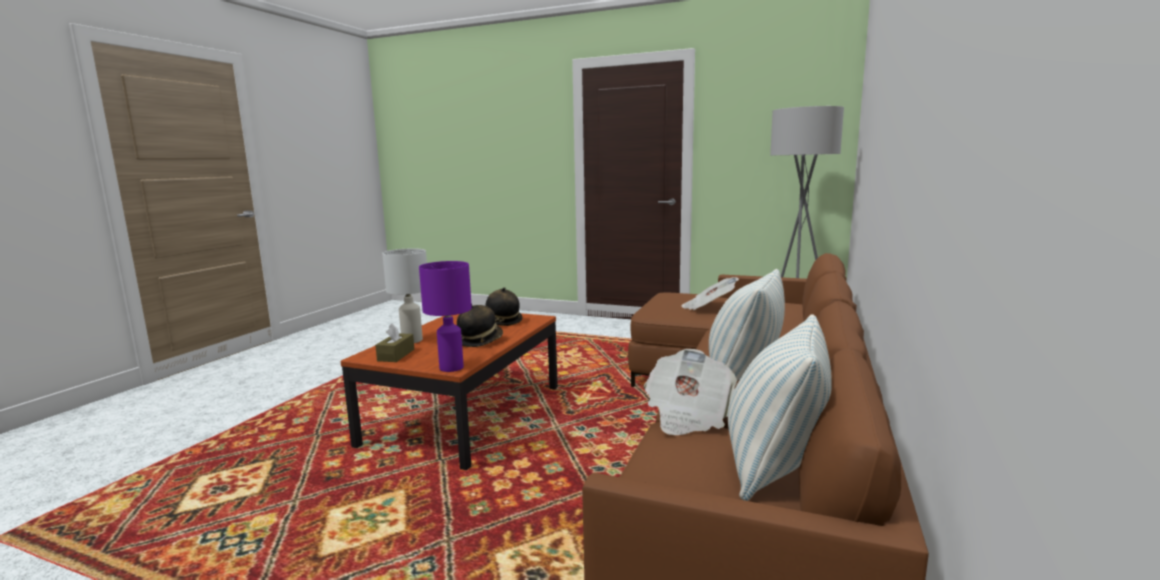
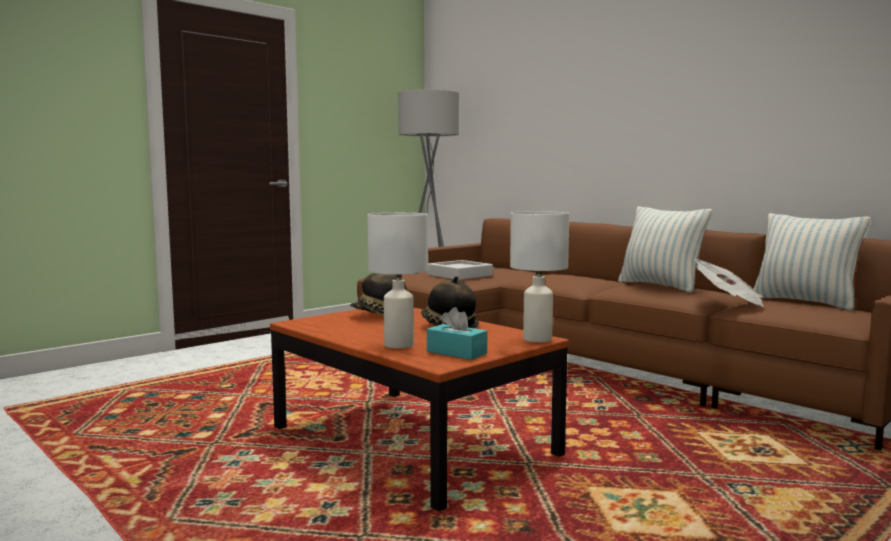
camera: 65 degrees left, 5 degrees down
(396, 355) = (456, 352): brown tissue box -> turquoise tissue box
(451, 367) = (536, 339): purple table lamp -> white table lamp
(708, 308) = (459, 275): newspaper -> grey tray

